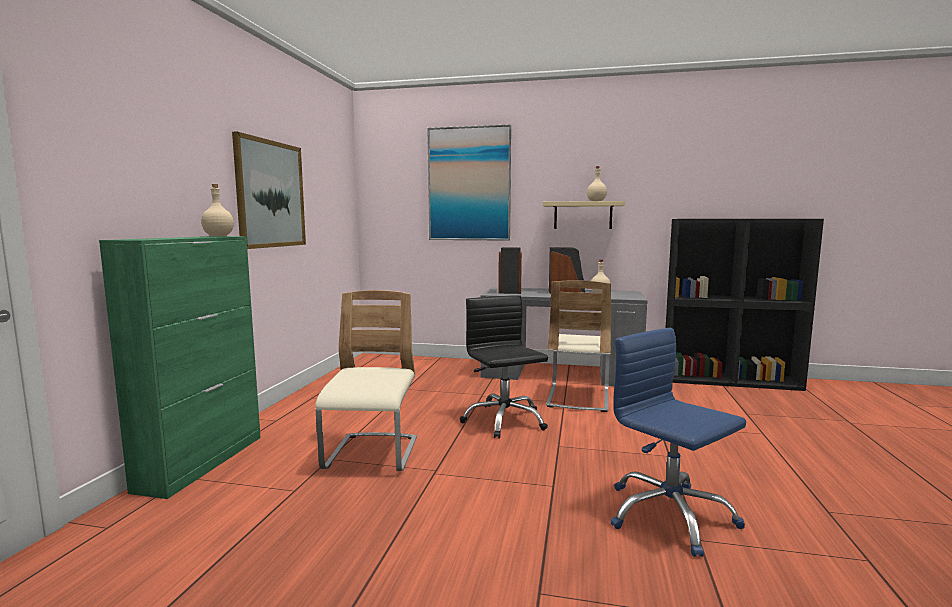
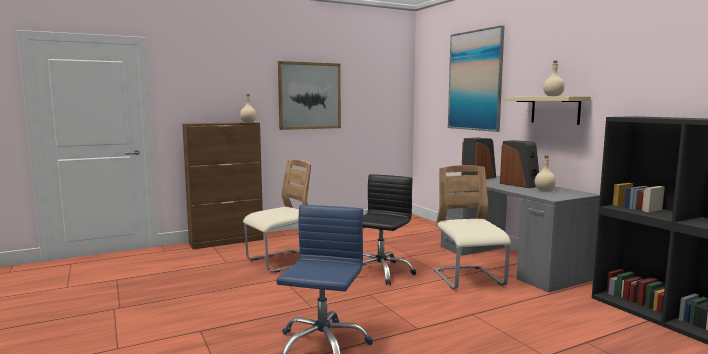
camera: 50 degrees right, 0 degrees up
(202, 462) = (227, 241): green cabinet -> brown cabinet
(578, 398) = (468, 279): beige chair -> beige chair turned 105 degrees clockwise

